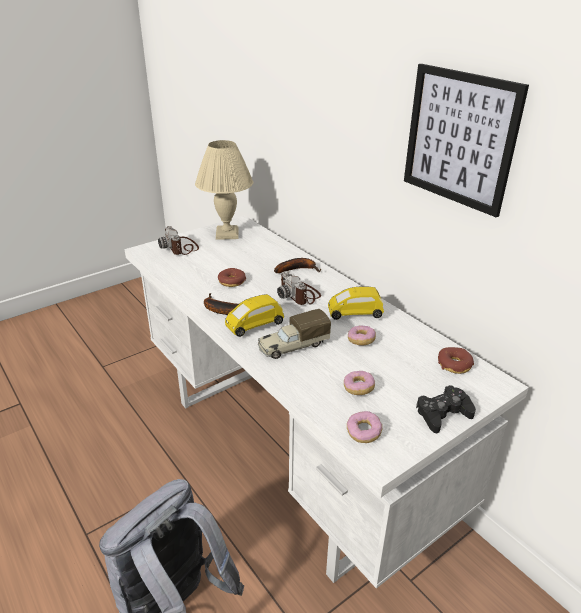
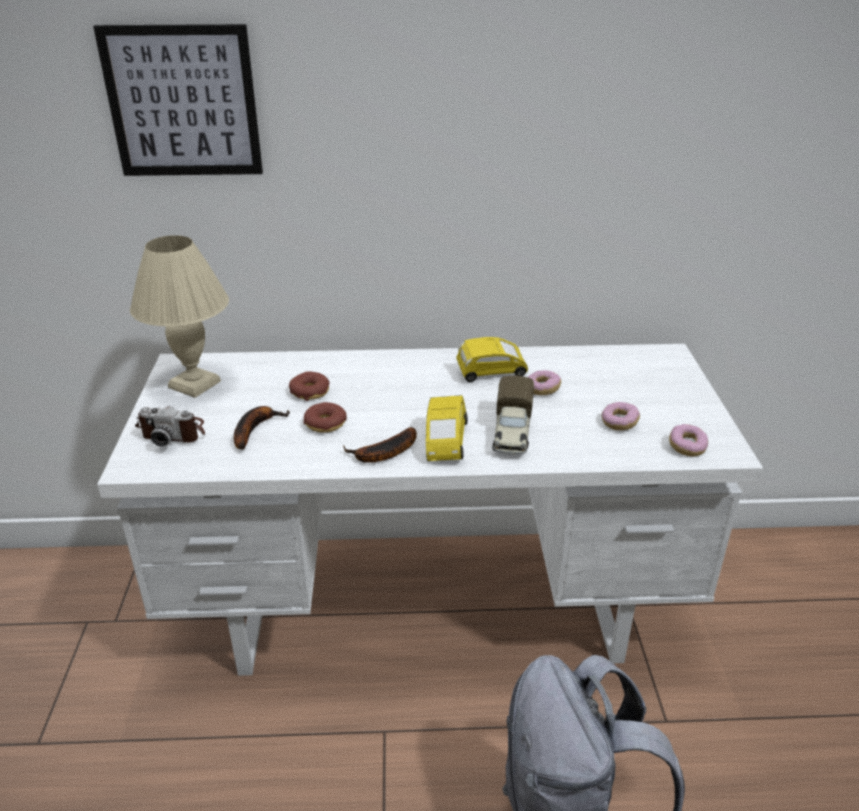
camera: 55 degrees left, 0 degrees up
(298, 269) = (357, 370): banana -> banana (255, 429)
(299, 294) = (414, 390): camera -> none
(354, 314) = (491, 373): yellow toy car -> yellow toy car turned 135 degrees counterclockwise
(443, 414) = (690, 396): black game controller -> none
(454, 365) = (626, 360): donut -> donut (310, 391)
(459, 138) = (562, 124): picture -> picture (183, 102)

